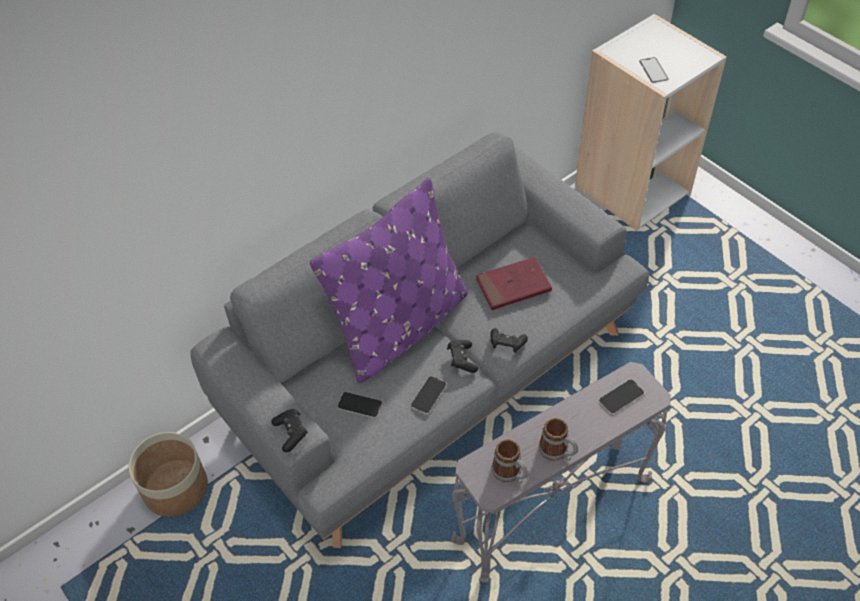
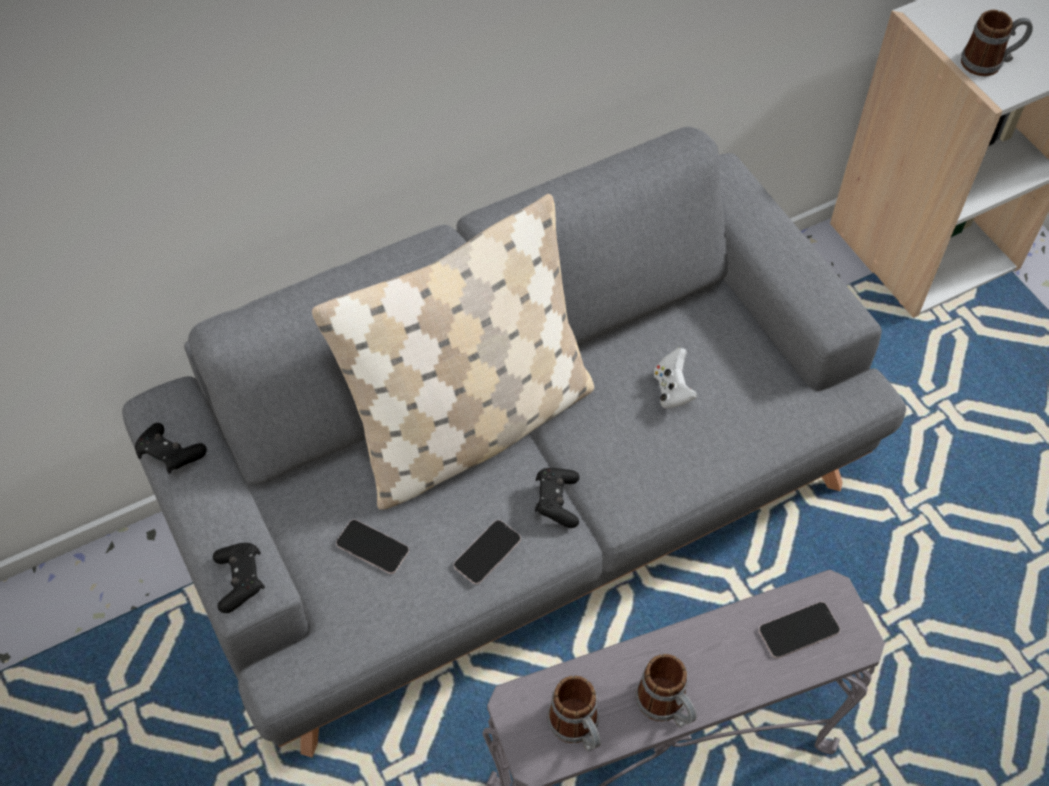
camera: 10 degrees right, 5 degrees up
(176, 488) = (87, 603): planter -> none
(401, 327) = (471, 426): purple pillow -> beige pillow
(507, 344) = (637, 490): black game controller -> black game controller (170, 455)
(513, 286) = (672, 390): red book -> white game controller
(653, 70) = (989, 62): phone -> mug

